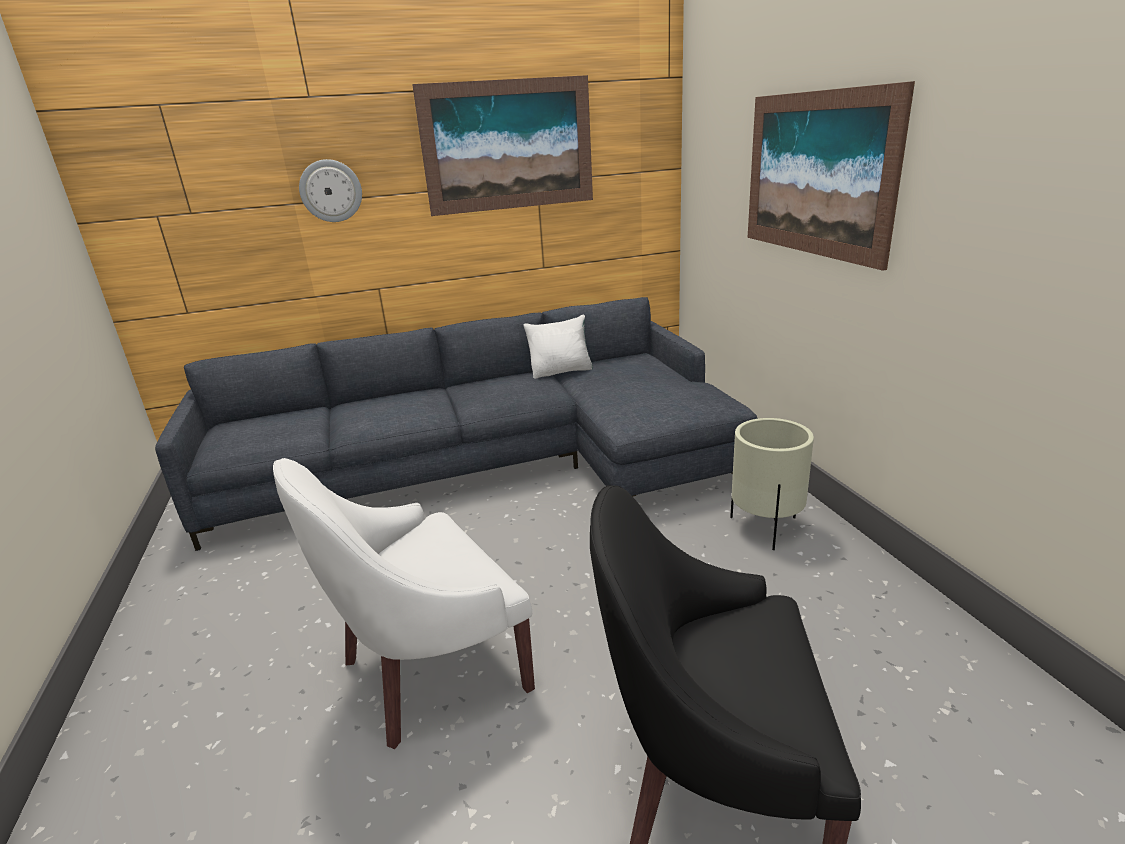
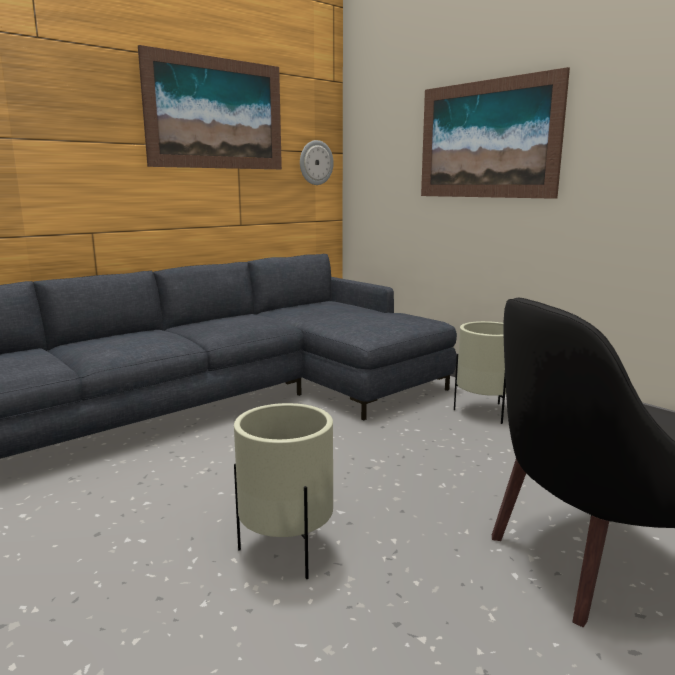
camera: 25 degrees left, 10 degrees down
(331, 191) = (52, 130): wall clock -> wall clock (315, 162)
(429, 669) = (286, 550): white armchair -> beige planter
(561, 371) = (270, 312): white pillow -> none

